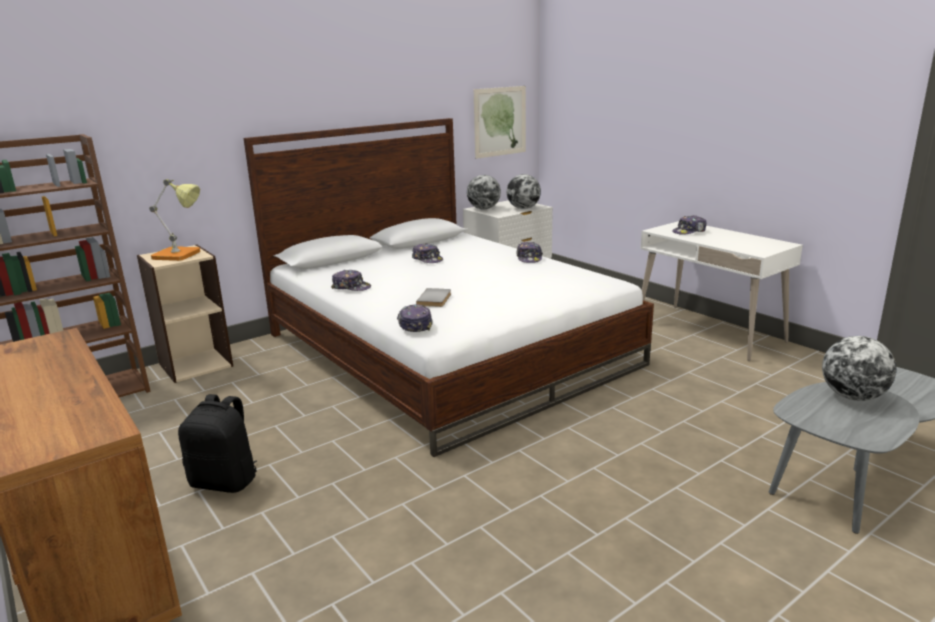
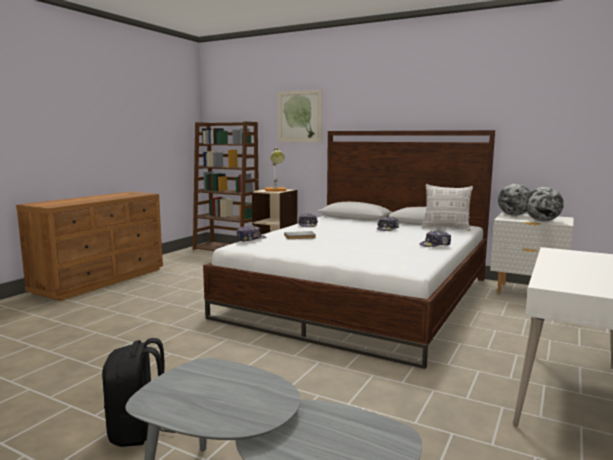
camera: 65 degrees right, 10 degrees down
(225, 481) = (163, 285): black backpack -> black backpack (138, 430)
(454, 240) = (446, 228): none -> pillow
(500, 121) = (563, 138): picture -> picture (299, 116)
(689, 232) = (578, 259): cap -> none
(852, 397) = (255, 396): globe -> none

